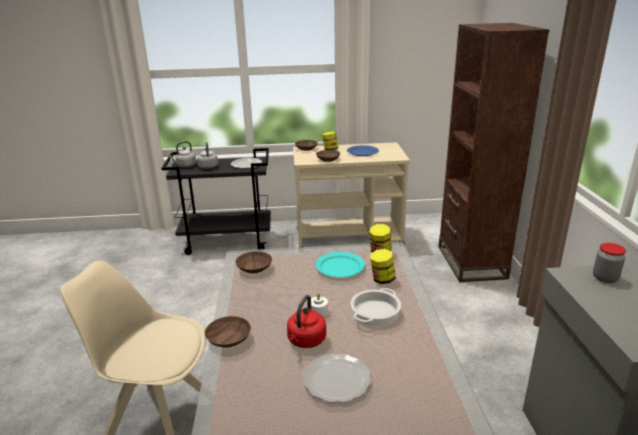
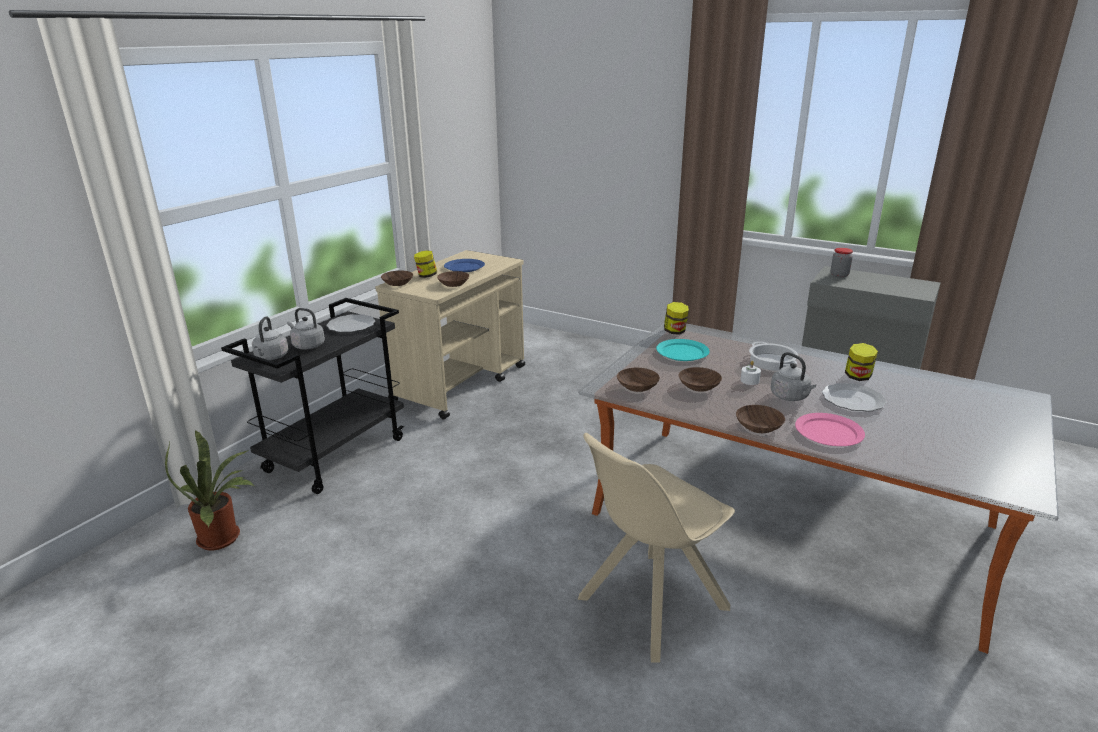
camera: 55 degrees left, 0 degrees up
(133, 251) = (224, 538): none -> potted plant
(248, 380) = (828, 432): none -> pink plate
(280, 291) = (698, 386): none -> brown bowl
(305, 341) = (791, 397): red kettle -> grey kettle
(382, 279) = (723, 344): jar -> jar (858, 377)
(471, 262) = (592, 351): brown bookcase -> none

